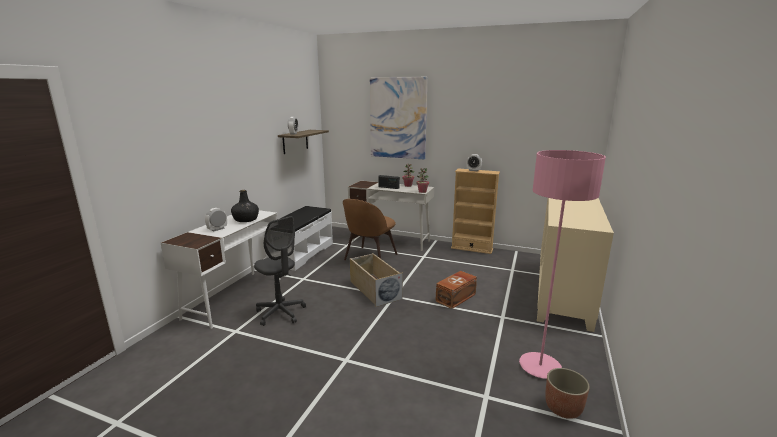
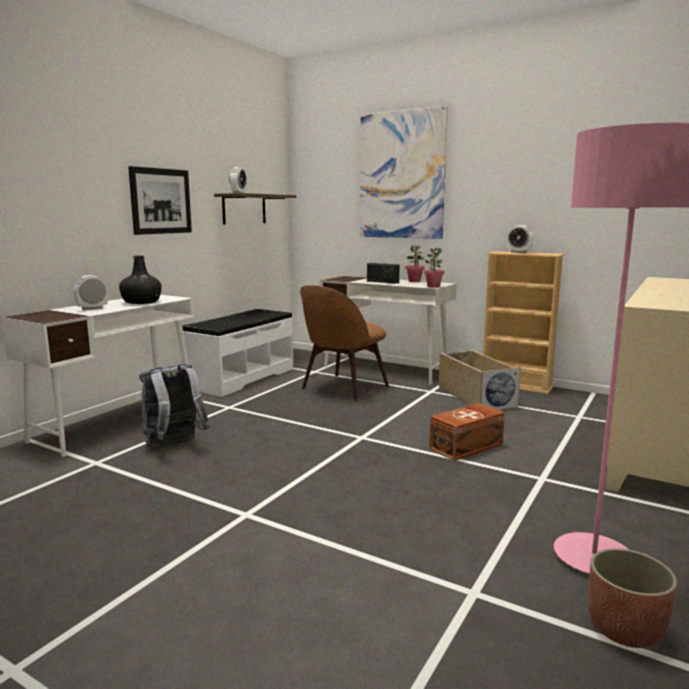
camera: 10 degrees right, 5 degrees down
(247, 146) = (161, 201): none -> picture
(280, 313) = (174, 446): grey office chair -> grey backpack
(374, 290) = (333, 427): beige storage box -> beige storage box (474, 396)

